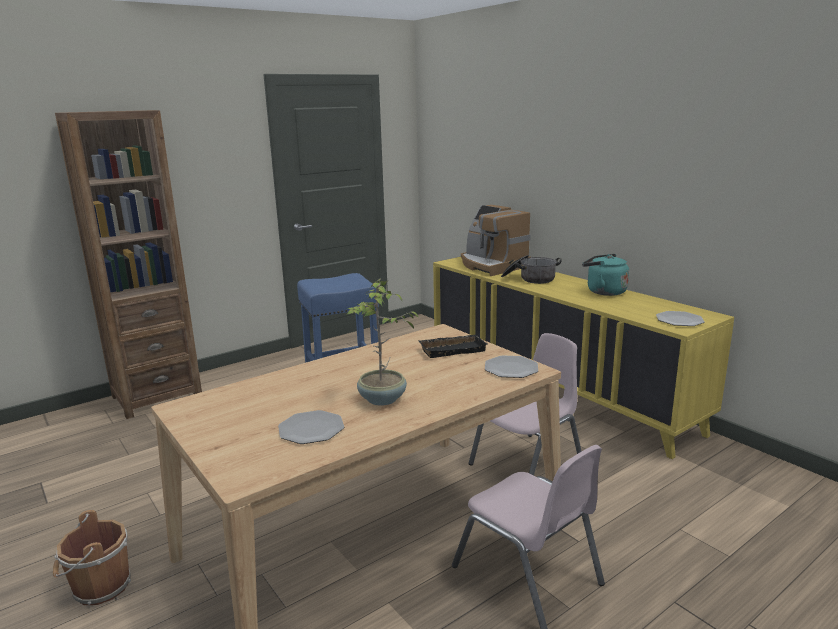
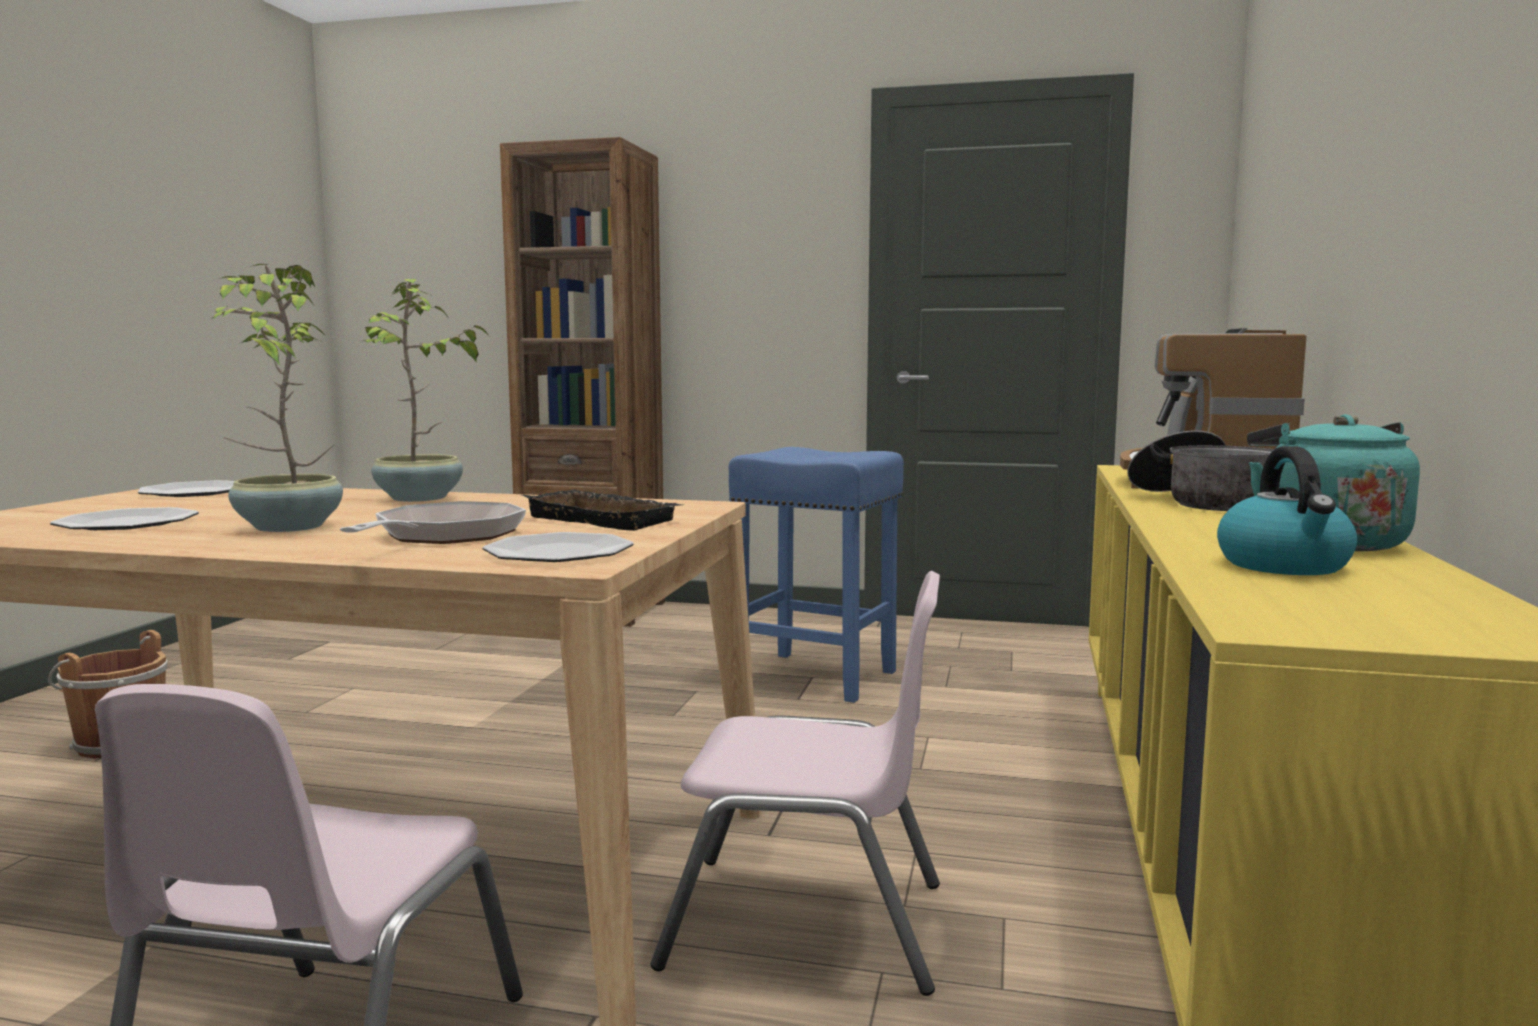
camera: 50 degrees right, 10 degrees down
(336, 366) = (419, 498): none -> potted plant
(450, 378) = (444, 536): none -> frying pan
(625, 305) = (1285, 566): none -> kettle
(679, 320) = (1345, 617): plate -> plate (196, 492)

